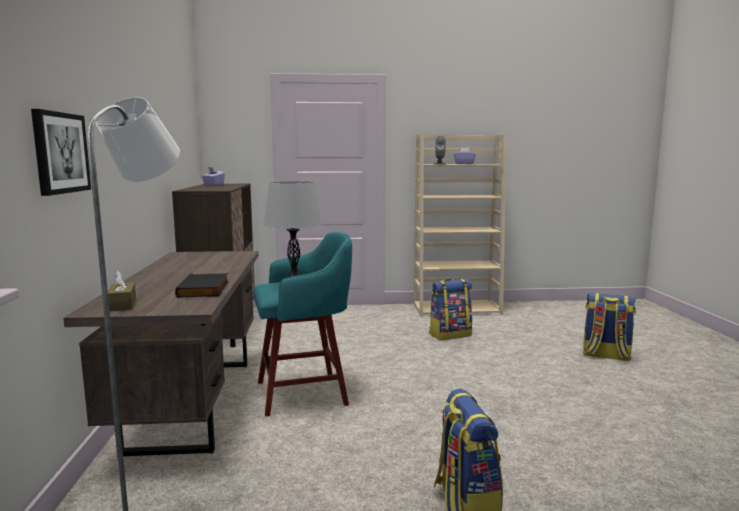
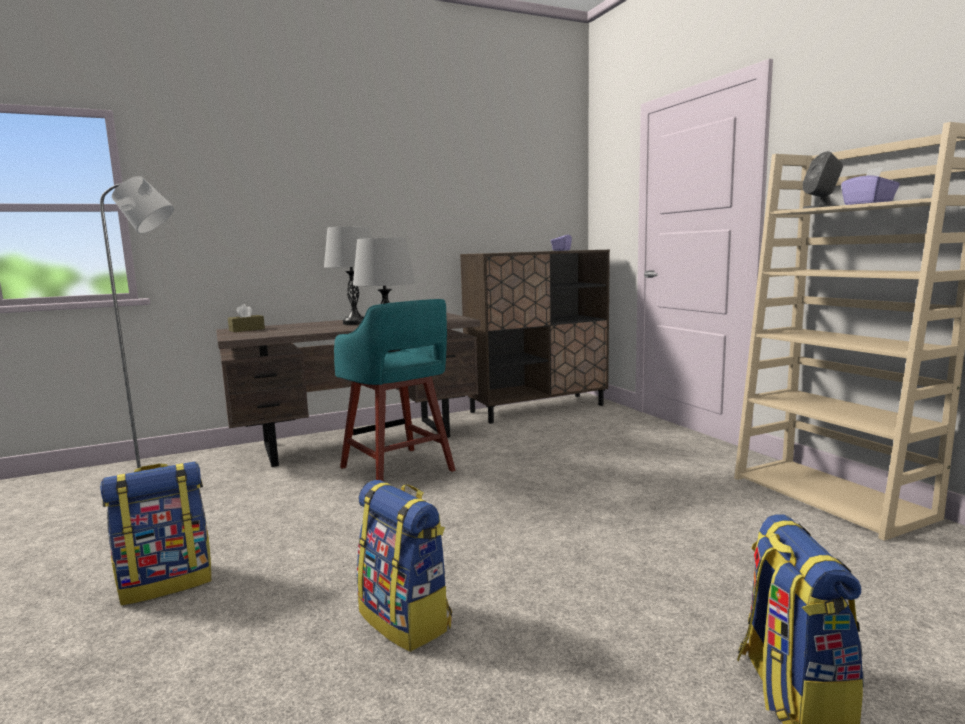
camera: 70 degrees right, 0 degrees up
(60, 153) = (235, 218): picture -> none
(181, 273) = (355, 323): none -> grey table lamp
(205, 289) = (298, 332): black book -> none
(450, 334) = (677, 510): backpack -> backpack (406, 620)

